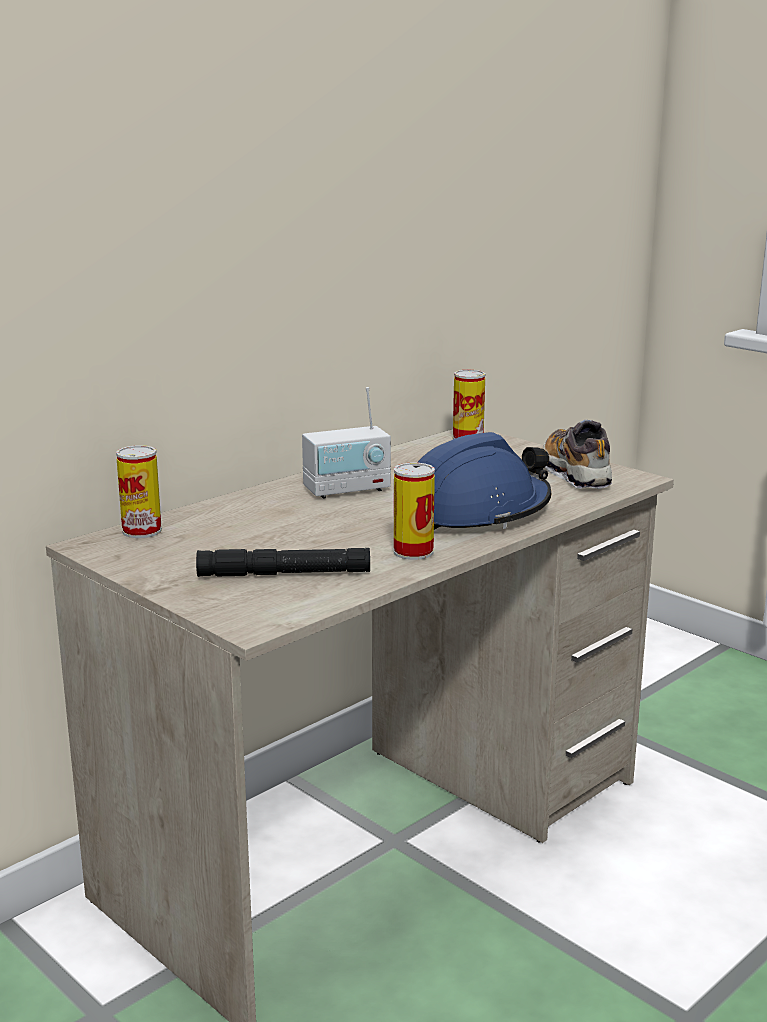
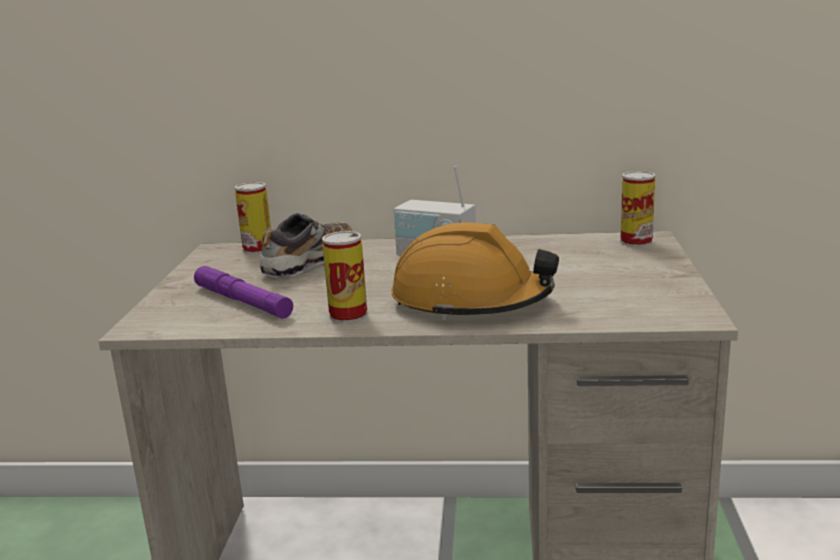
camera: 50 degrees right, 0 degrees up
(284, 573) = (242, 301): black flashlight -> purple flashlight
(474, 512) = (471, 301): blue hard hat -> orange hard hat
(575, 473) = (648, 295): shoe -> shoe (308, 263)

